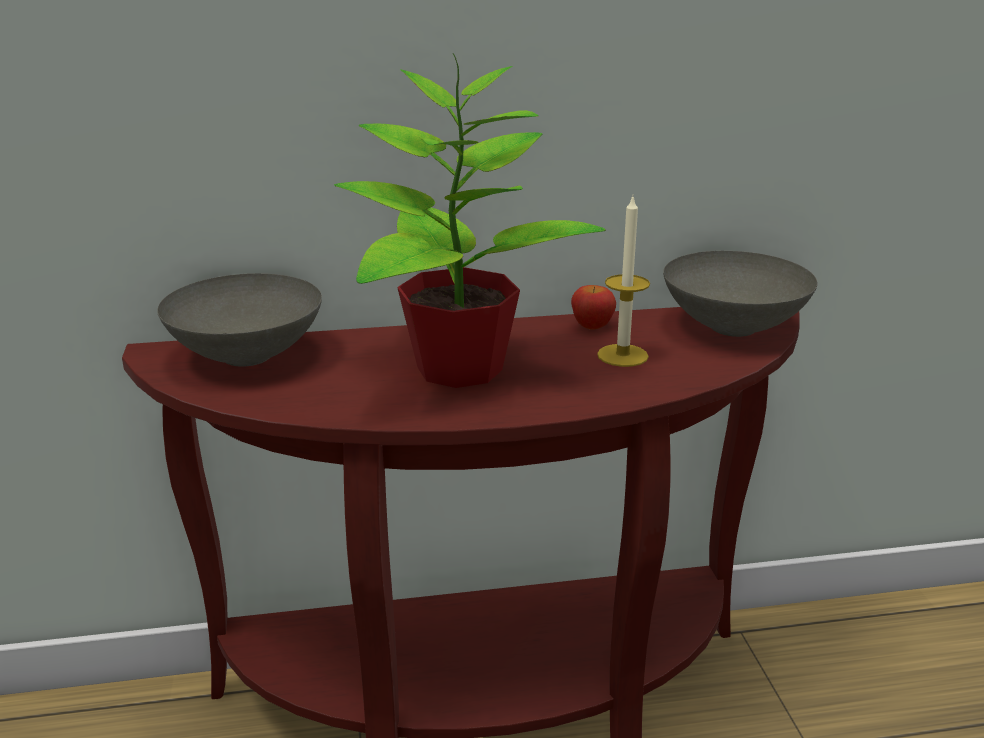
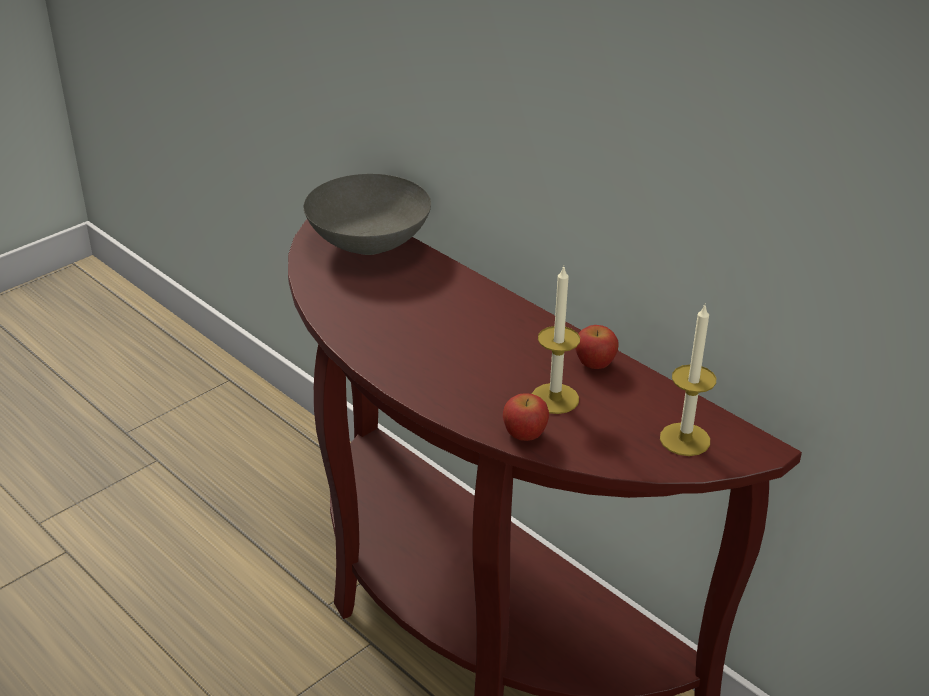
camera: 55 degrees right, 10 degrees up
(456, 368) = (444, 332): potted plant -> none
(661, 383) = (525, 434): none -> apple
(734, 328) = (685, 439): grey bowl -> candle

